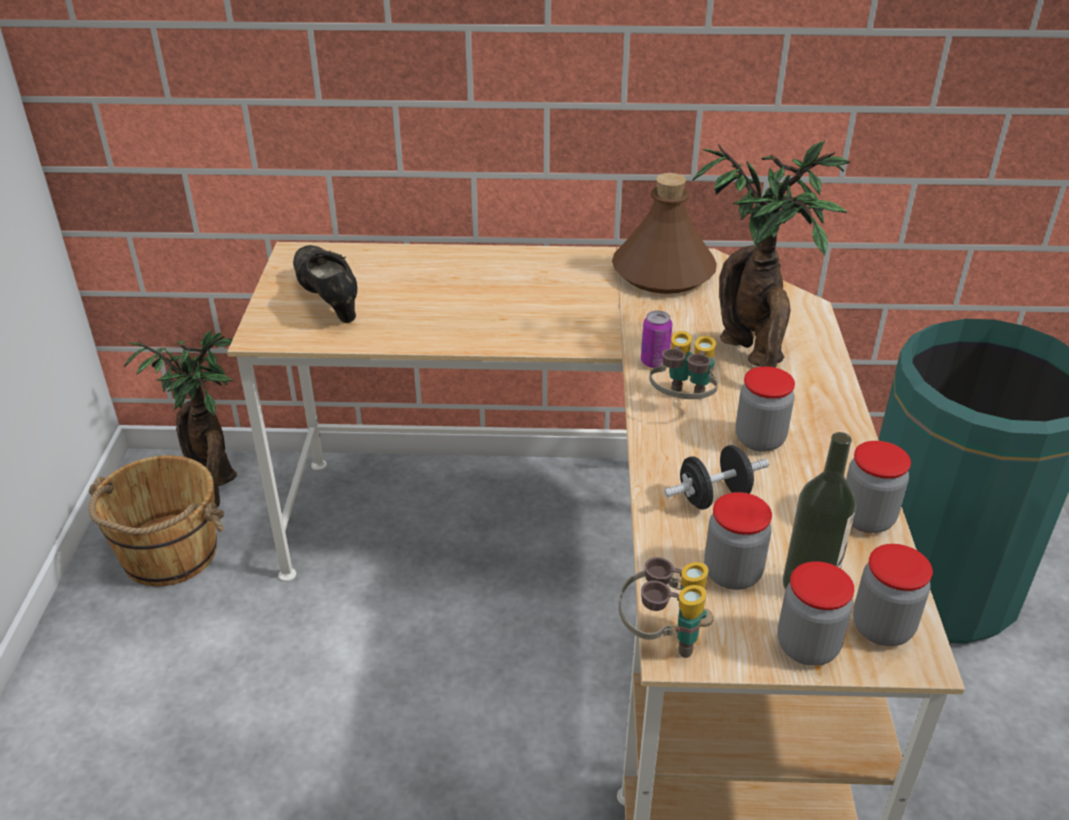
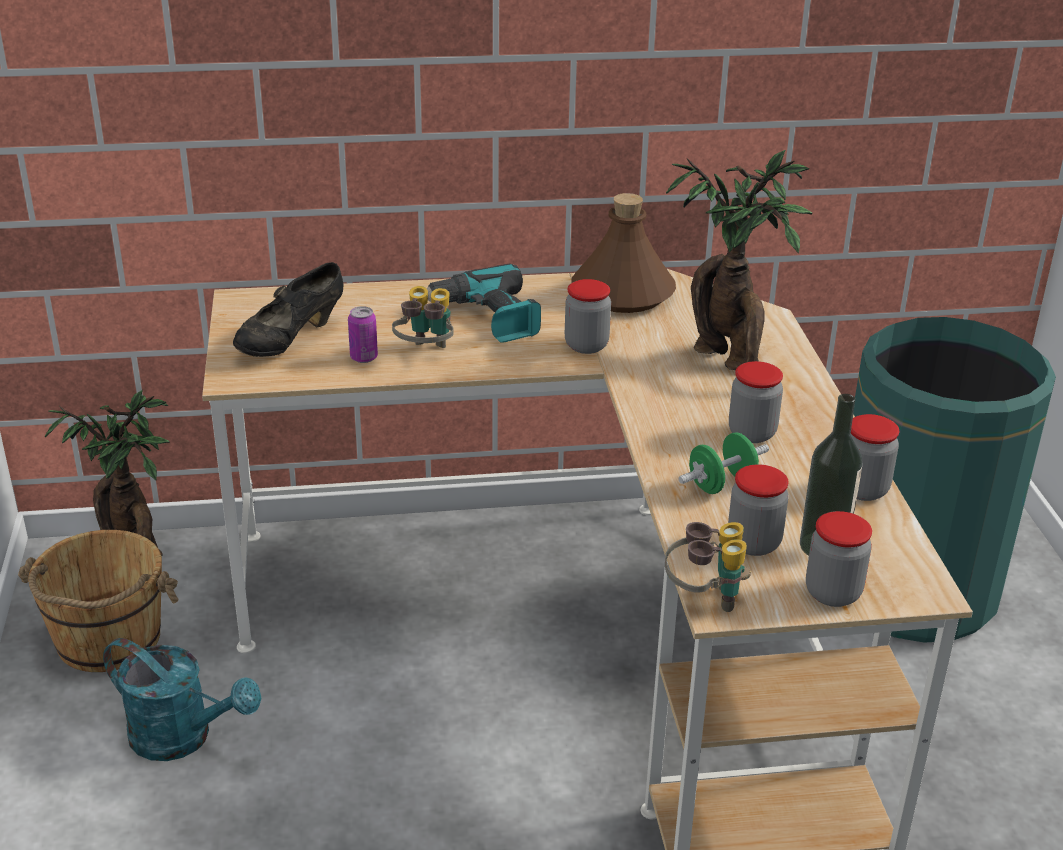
camera: 10 degrees left, 5 degrees down
(208, 661) = (183, 738): none -> turquoise watering can
(328, 300) = (291, 341): black shoe -> black shoe turned 105 degrees counterclockwise
(522, 290) = (486, 318): none -> power drill
(654, 362) = (636, 374): can -> can (364, 357)
(683, 403) = (672, 408): binoculars -> binoculars (426, 353)
(714, 497) = (721, 484): black dumbbell -> green dumbbell
(882, 628) = (894, 573): jar -> jar (586, 345)

